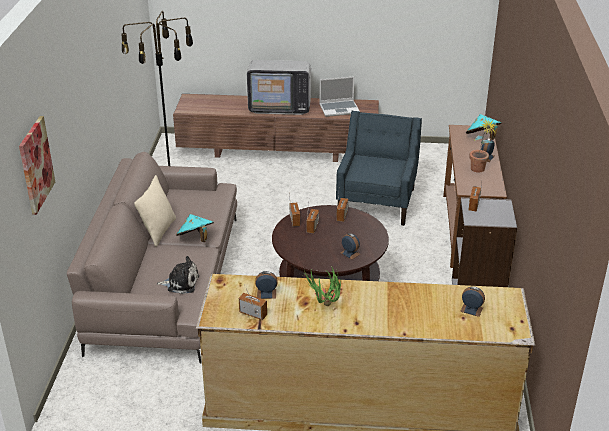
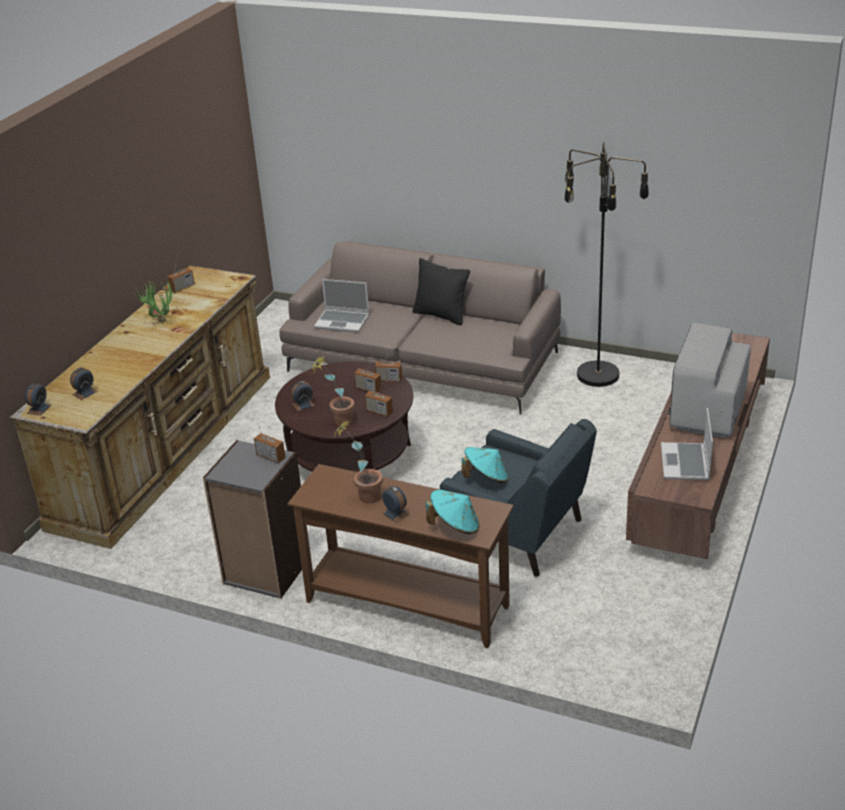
camera: 110 degrees right, 0 degrees up
(35, 164) = (338, 129): picture -> none
(158, 231) = (441, 315): beige pillow -> black pillow
(181, 283) = (343, 321): plush toy -> laptop
(195, 239) = (414, 334): turquoise hat -> turquoise hat (486, 478)
(266, 293) = (203, 296): alarm clock -> alarm clock (39, 409)
(365, 231) = (337, 422): none -> potted plant

